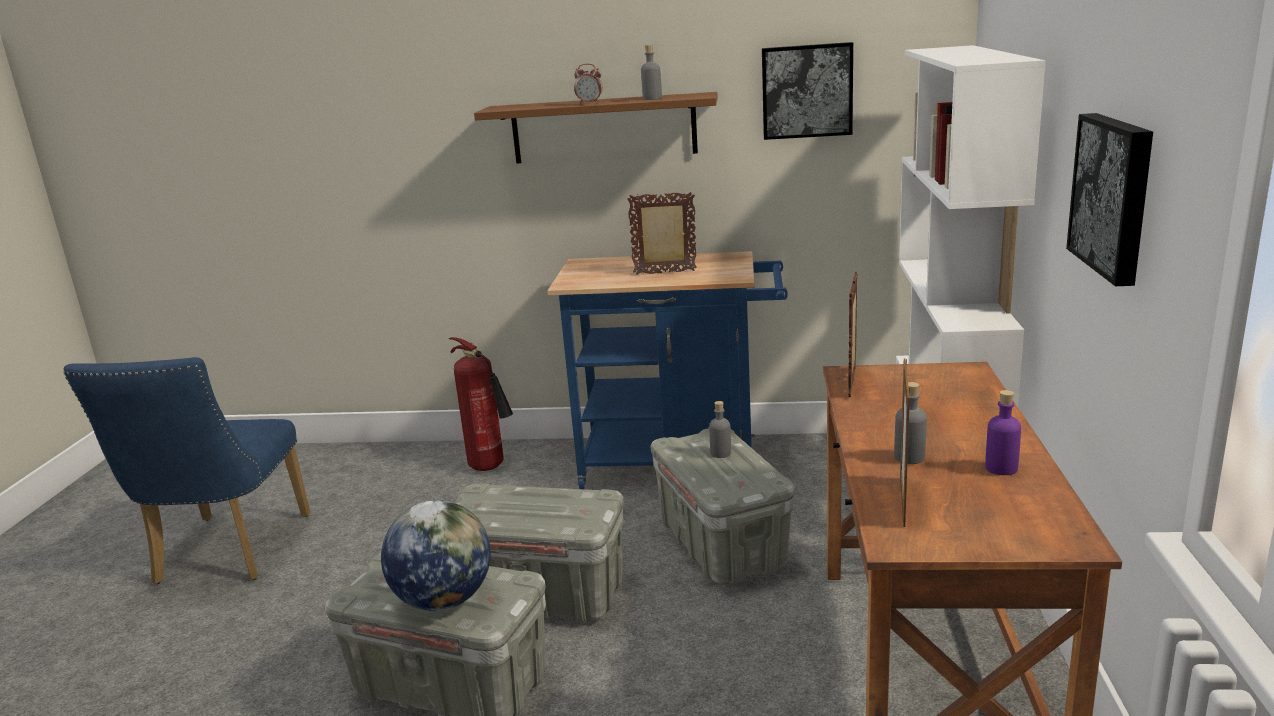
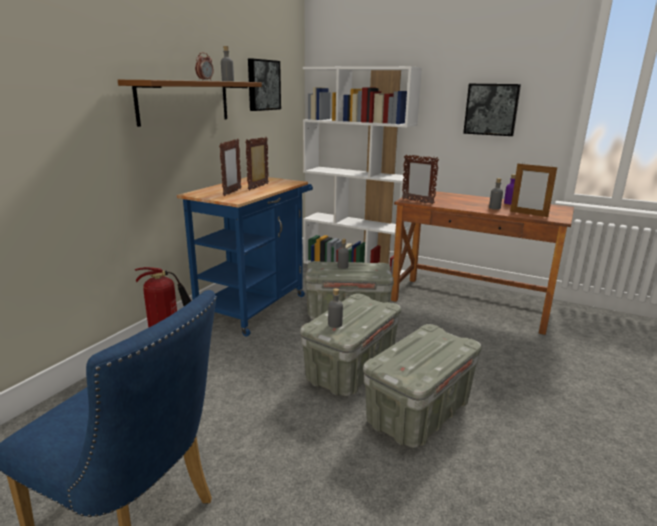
camera: 70 degrees left, 0 degrees up
(444, 600) = (440, 350): globe -> none
(489, 502) = (335, 324): none -> grey bottle
(610, 272) = (232, 192): none -> picture frame

